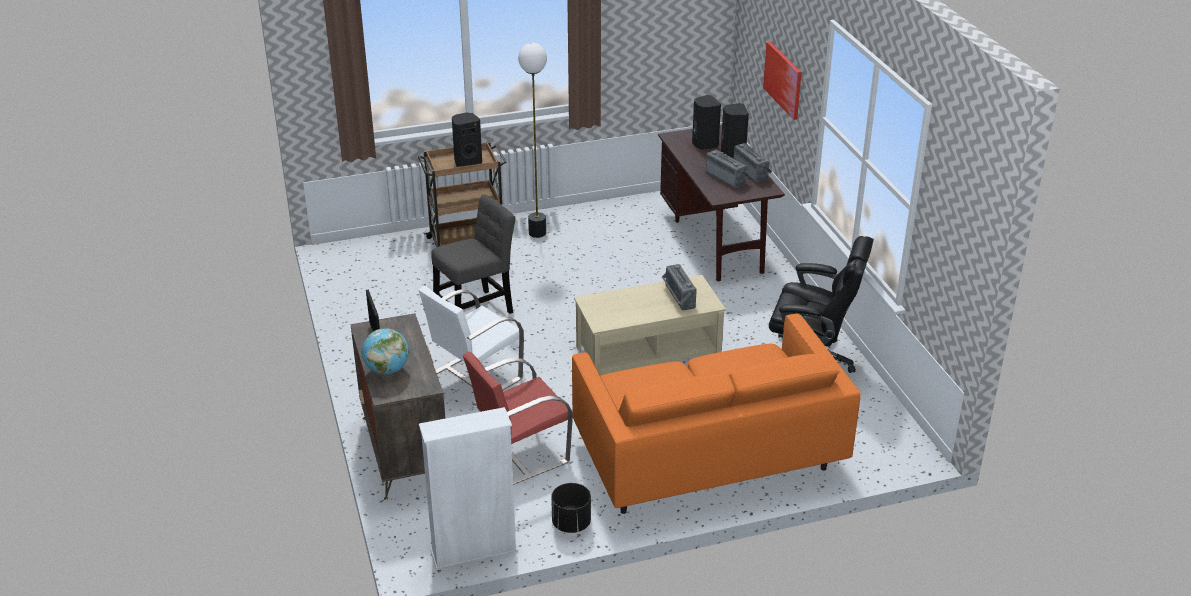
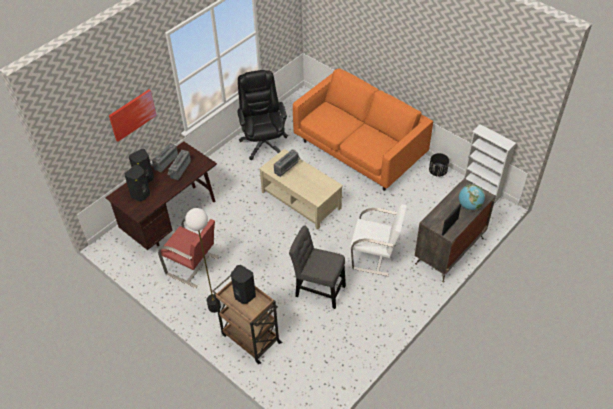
camera: 120 degrees left, 15 degrees up
(520, 452) = (412, 209): red chair -> red chair (193, 266)

